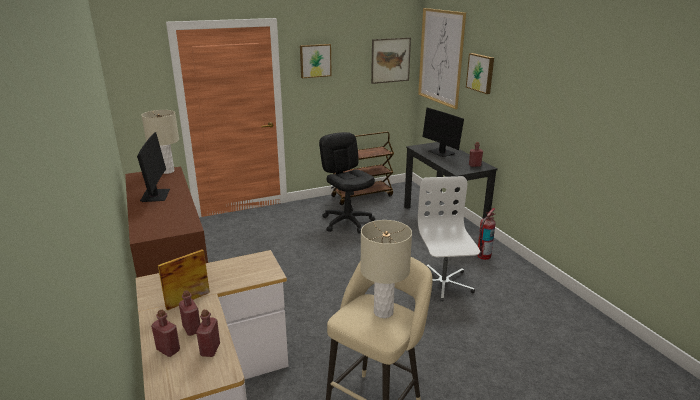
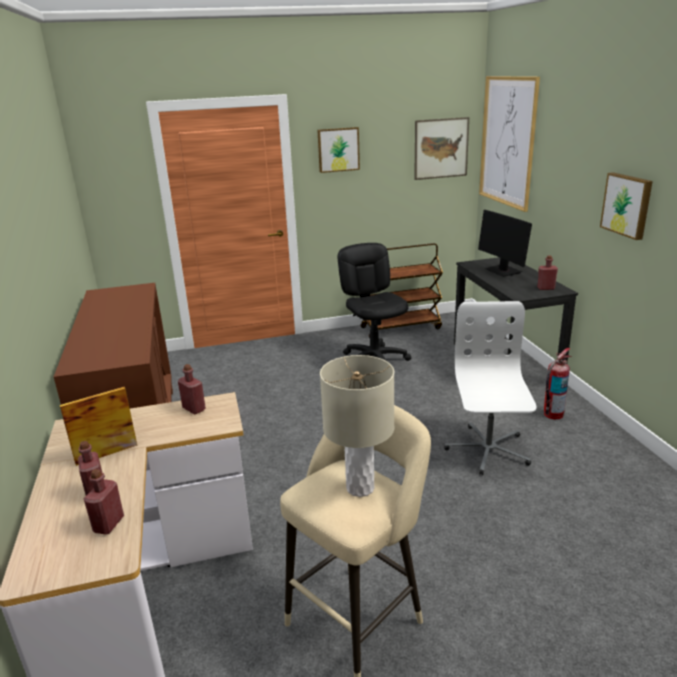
camera: 10 degrees right, 0 degrees up
(155, 195) = (110, 317): monitor -> none
(168, 171) = (137, 288): beige table lamp -> none
(168, 350) = (56, 520): red bottle -> red bottle (194, 409)
(481, 73) = (558, 159): picture -> picture (627, 205)

